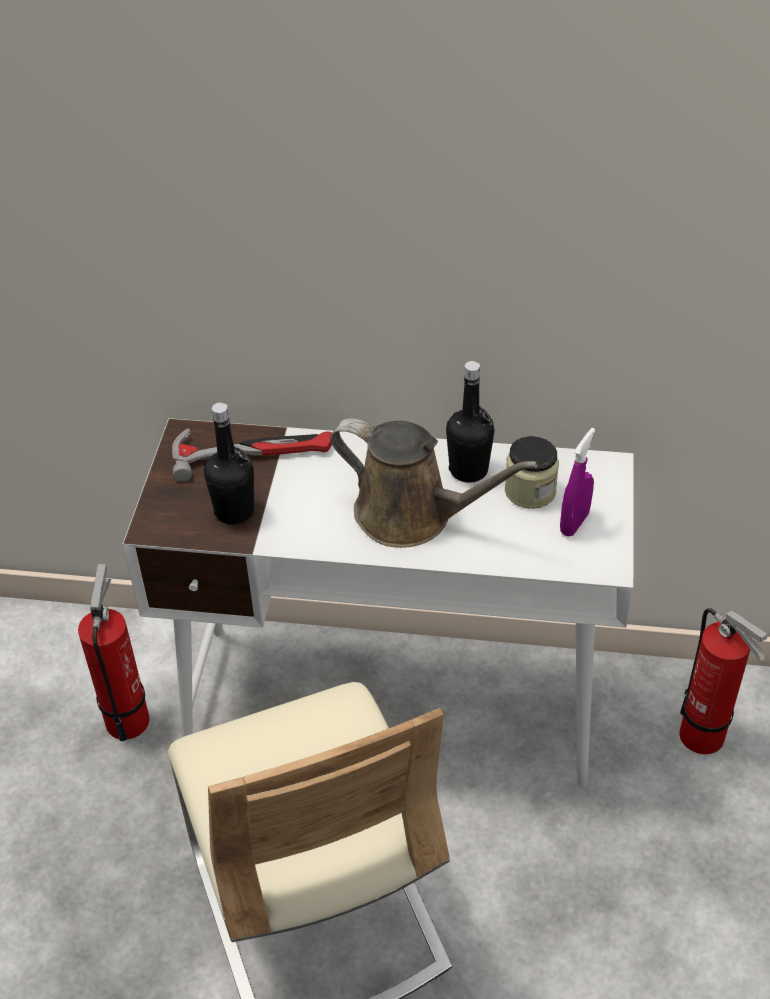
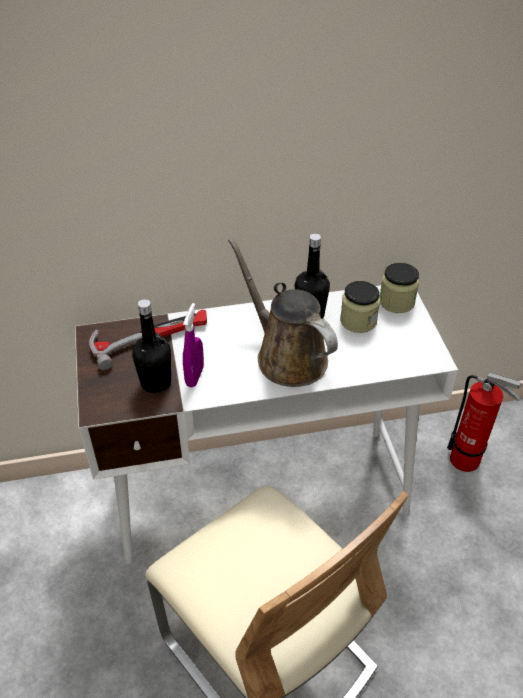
camera: 20 degrees left, 0 degrees up
(128, 716) = (77, 553): fire extinguisher -> none
(412, 515) = (286, 355): brown watering can -> brown watering can turned 135 degrees counterclockwise
(574, 523) = (398, 335): purple spray bottle -> purple spray bottle (194, 376)
(596, 477) = (396, 302): none -> jar

